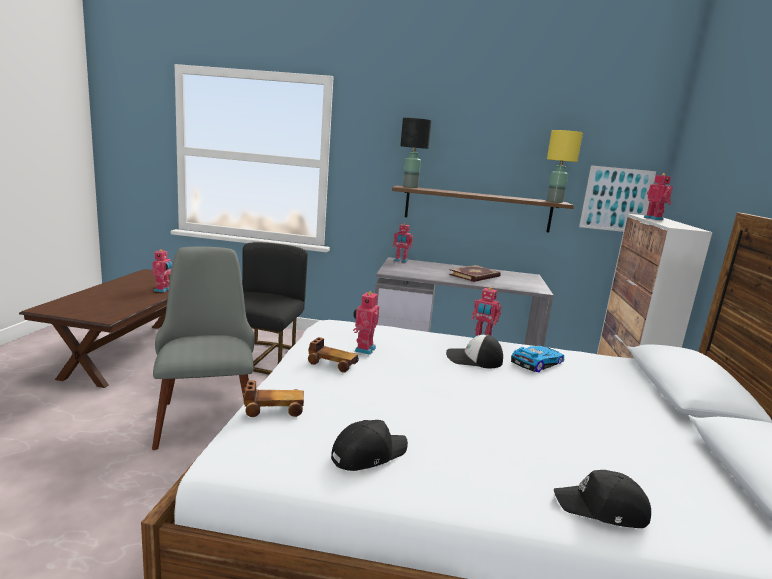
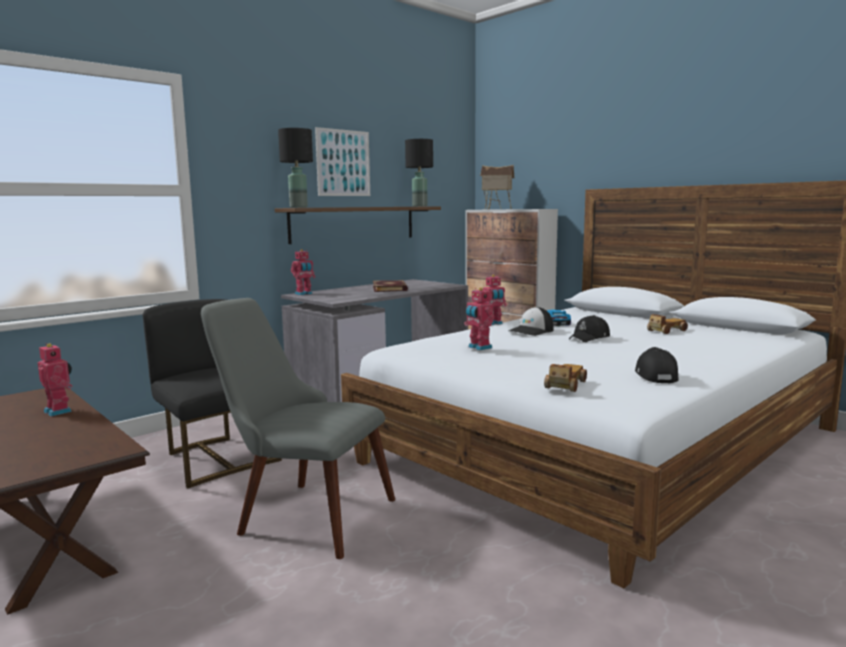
camera: 50 degrees left, 5 degrees down
(332, 363) = (493, 360): toy car -> toy car (666, 331)
(555, 201) = (420, 206): yellow table lamp -> black table lamp
(602, 509) = (742, 350): black cap -> black cap (590, 338)
(616, 199) = (449, 199): picture -> picture (343, 163)
(654, 219) = (496, 209): toy robot -> toy house

